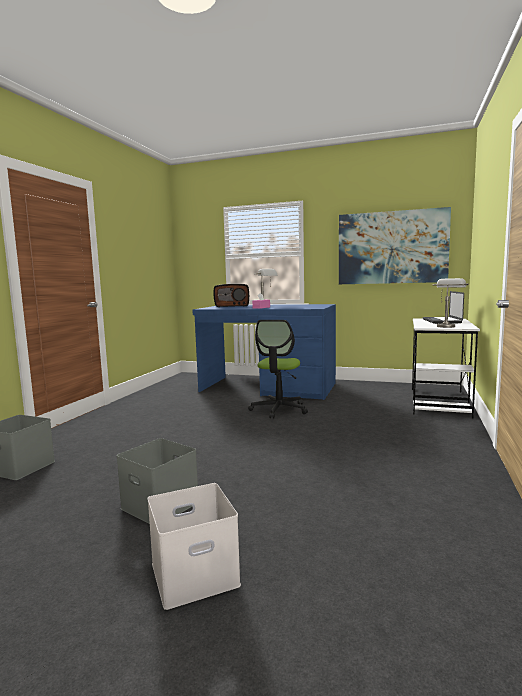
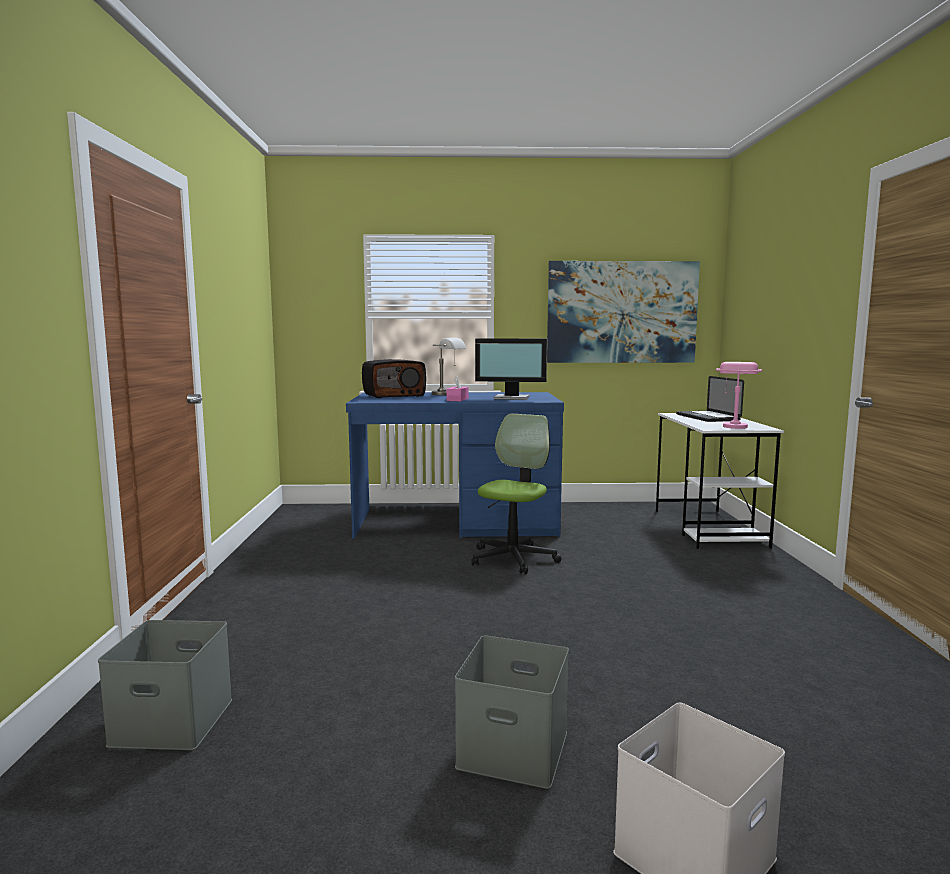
camera: 20 degrees left, 0 degrees up
(279, 409) = (513, 558): office chair -> office chair turned 150 degrees counterclockwise
(298, 307) = (512, 398): none -> monitor
(447, 326) = (734, 426): grey table lamp -> pink table lamp

